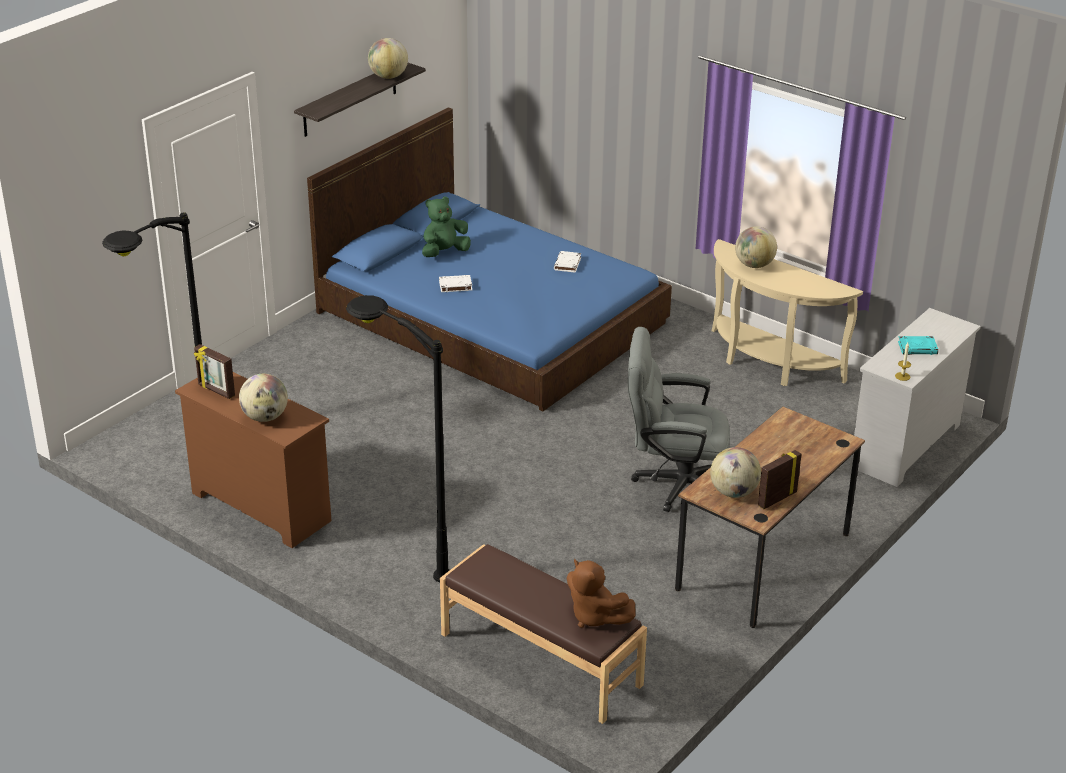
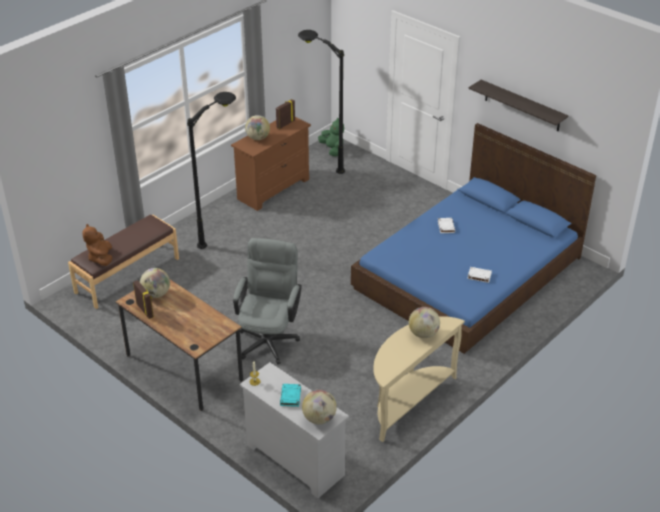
camera: 95 degrees right, 5 degrees up
(388, 76) = (538, 110): globe -> globe (319, 418)
(444, 252) = (491, 224): green plush toy -> green plush toy (332, 150)
(595, 616) = (101, 258): brown plush toy -> brown plush toy turned 60 degrees counterclockwise

